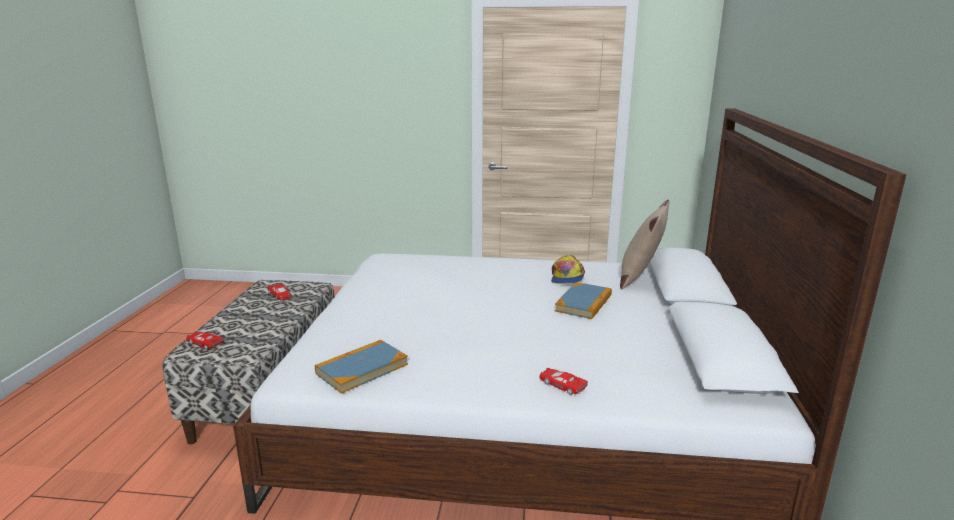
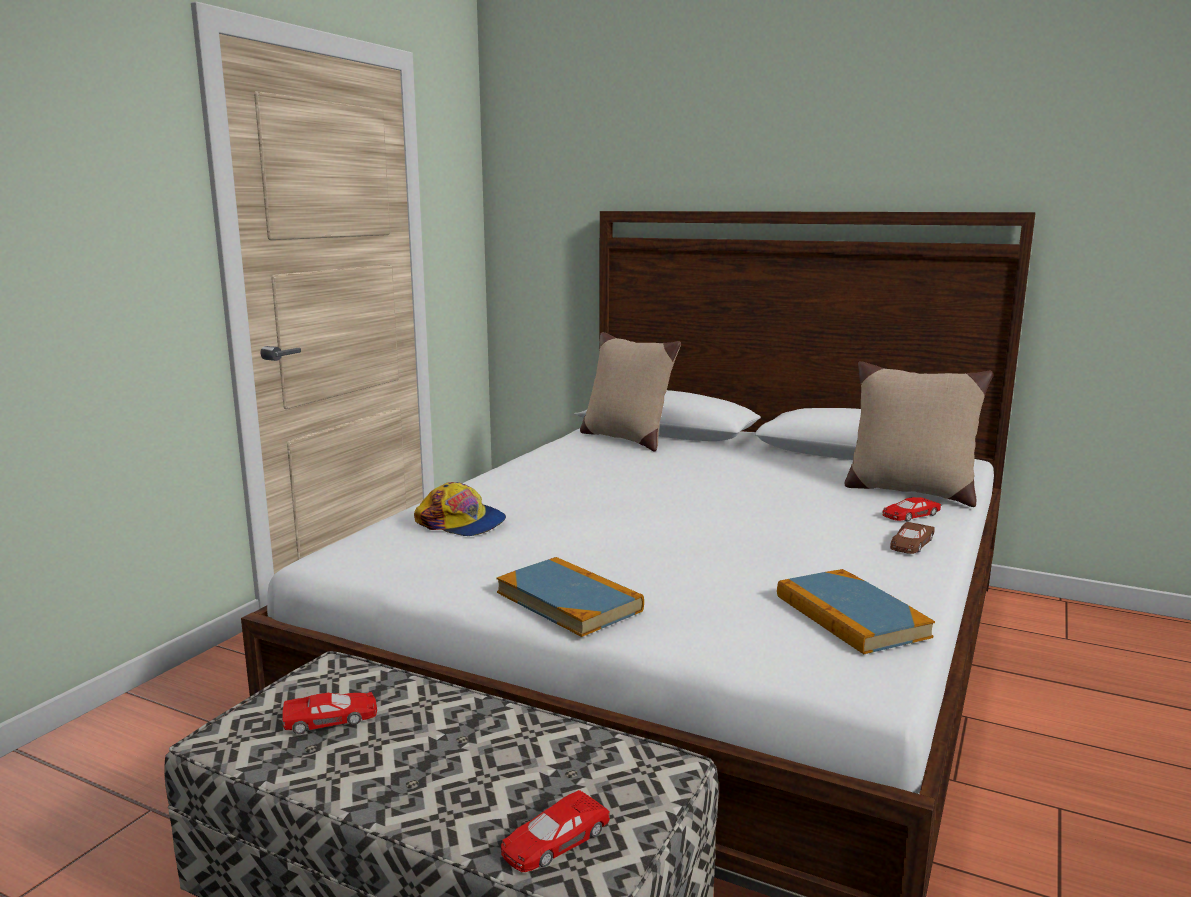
camera: 70 degrees left, 5 degrees down
(495, 385) = (910, 544): none -> brown toy car
(567, 277) = (591, 465): cap -> cap (461, 523)
(583, 303) = (687, 472): book -> book (569, 601)
(626, 383) = (908, 491): none -> beige pillow

